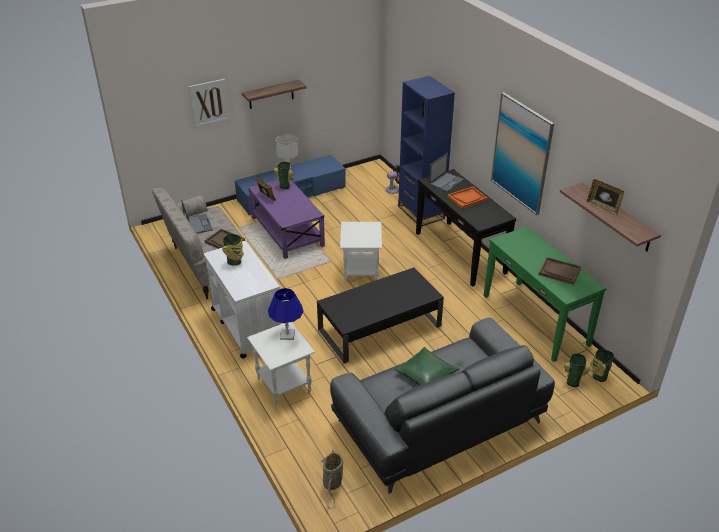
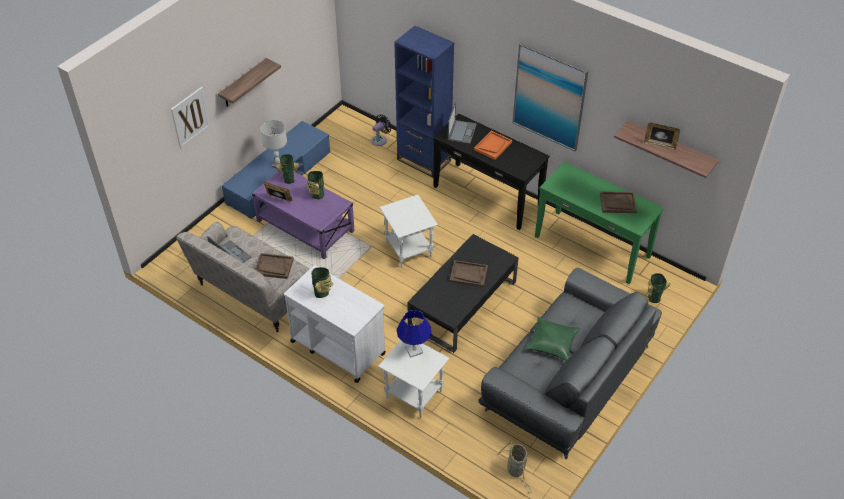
camera: 25 degrees left, 10 degrees up
(387, 296) = (468, 274): none -> brown tray
(598, 376) = (671, 285): vase -> vase (317, 195)

